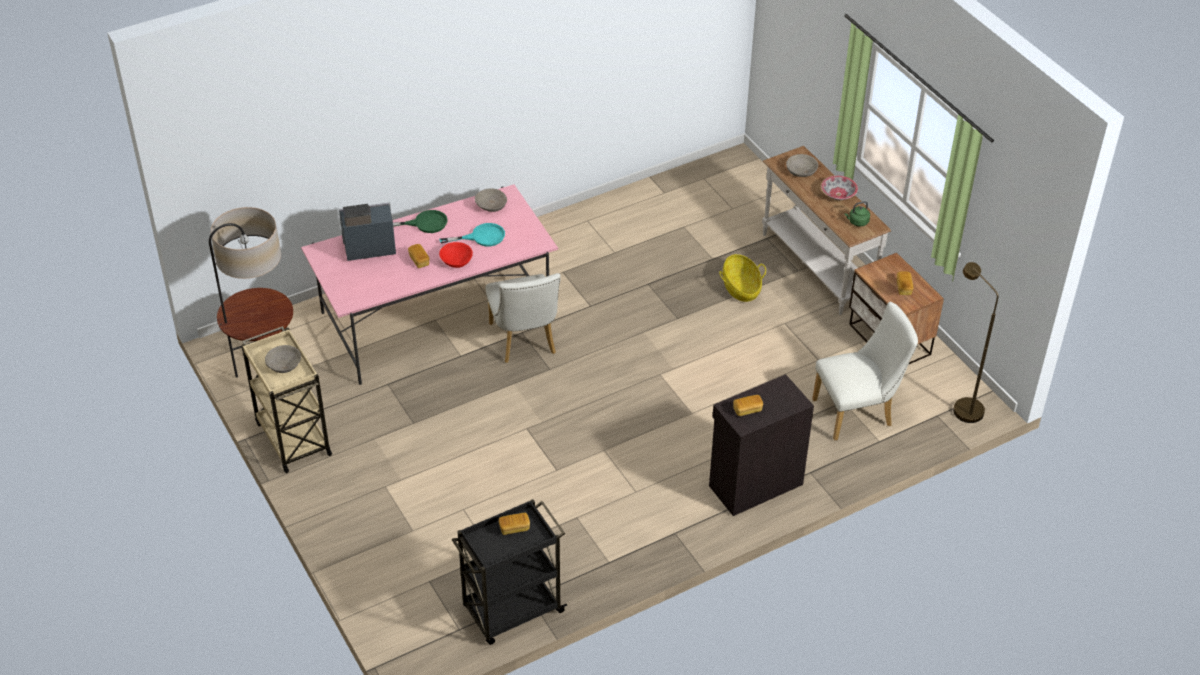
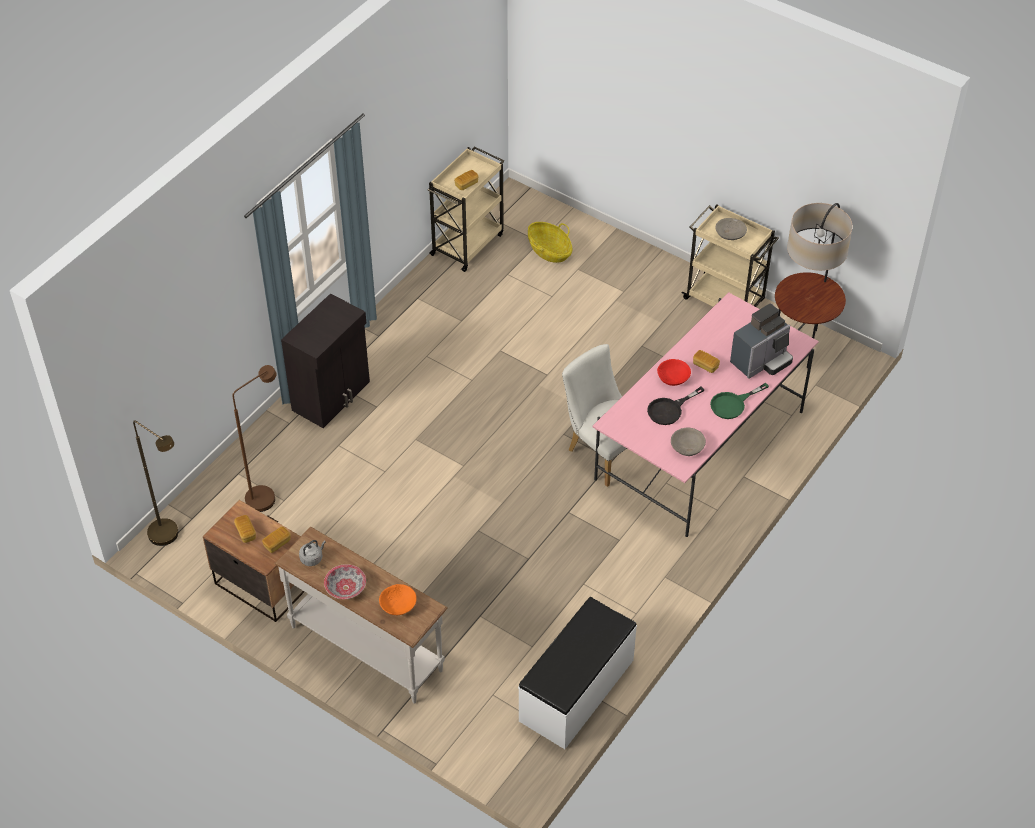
camera: 155 degrees right, 5 degrees up
(481, 237) = (669, 410): turquoise frying pan -> black frying pan
(511, 610) = (468, 243): black cart -> beige cart
(666, 190) = (577, 691): none -> white bench
(741, 288) = (433, 590): basket -> basket (549, 251)
(747, 410) = (335, 316): bread -> bread (277, 543)
(801, 171) = (398, 605): grey bowl -> orange bowl
(857, 222) = (312, 558): green kettle -> grey kettle
(858, 412) = (266, 494): white chair -> brown floor lamp

